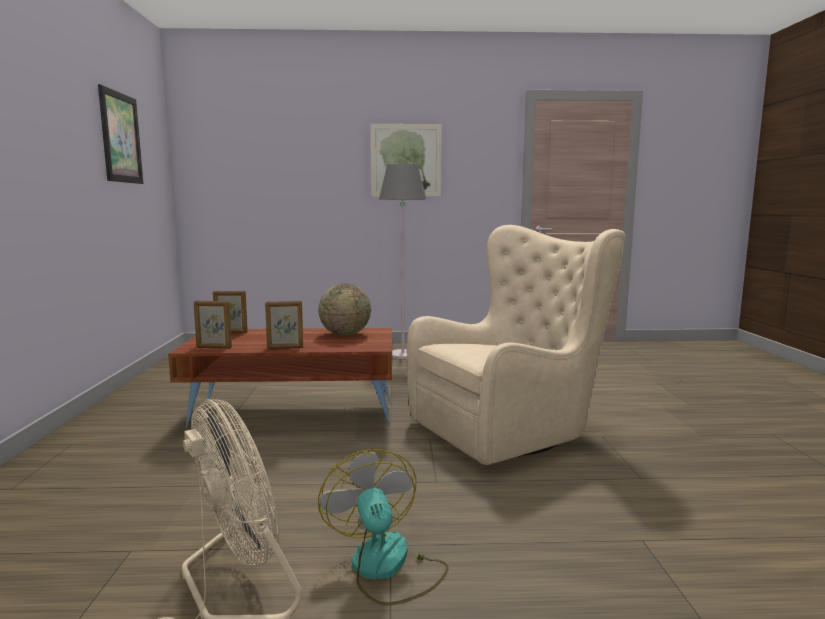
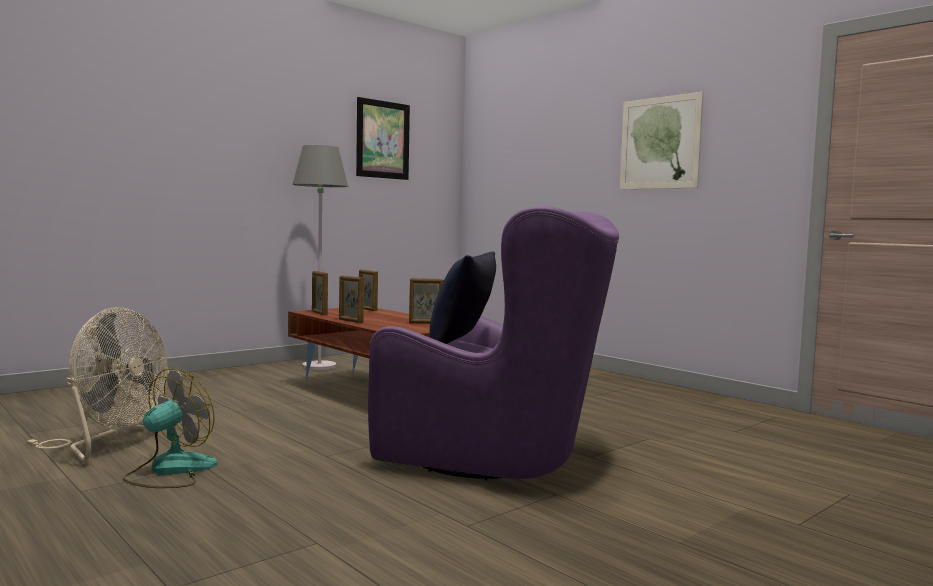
camera: 50 degrees right, 5 degrees down
(345, 334) = (425, 323): globe -> picture frame
(403, 355) = (606, 386): grey floor lamp -> grey floor lamp (319, 366)
(481, 346) = (462, 345): none -> blue pillow
(512, 427) = (498, 456): beige armchair -> purple armchair

